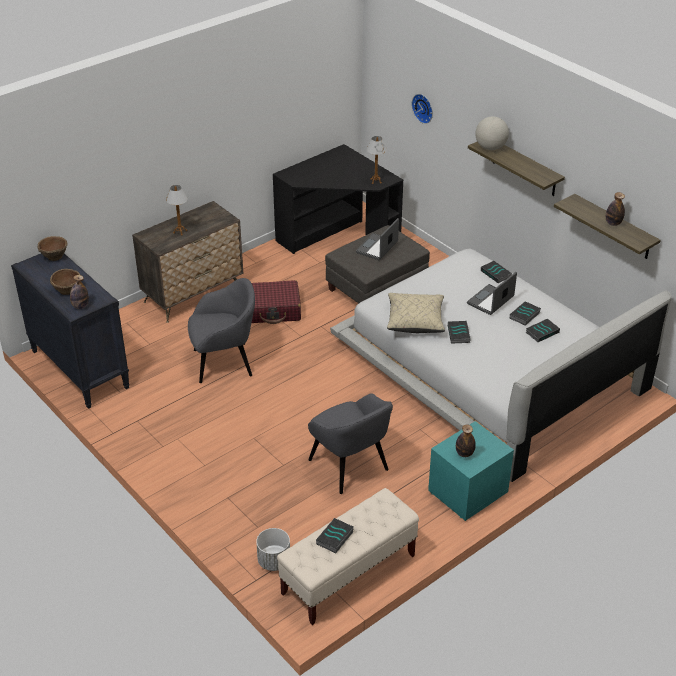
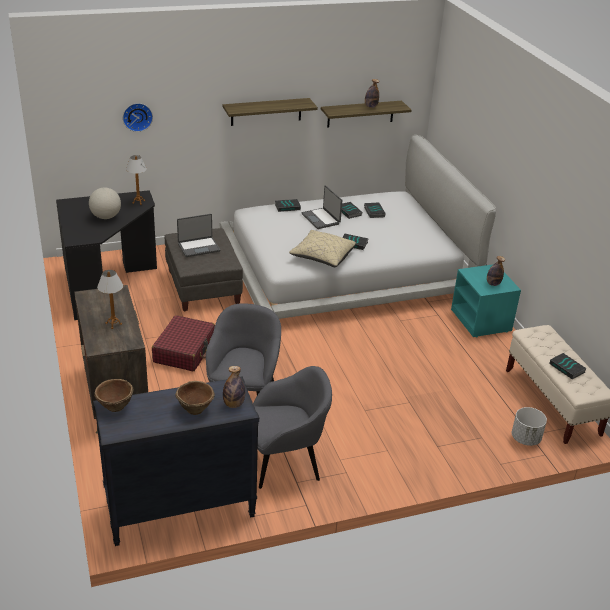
camera: 70 degrees left, 5 degrees down
(349, 466) = (427, 367): grey armchair -> grey armchair (285, 462)
(377, 248) = (198, 247): laptop -> laptop turned 75 degrees counterclockwise
(490, 148) = (242, 108): globe -> globe (106, 217)

